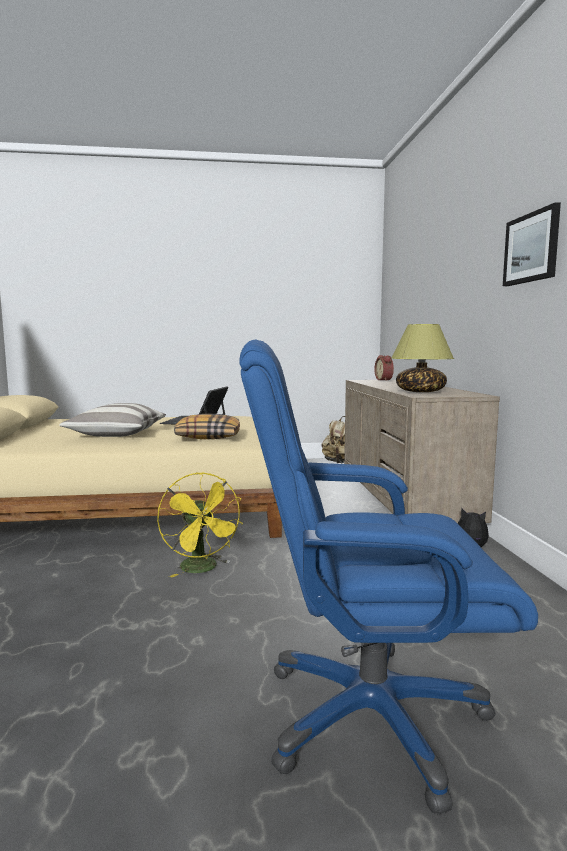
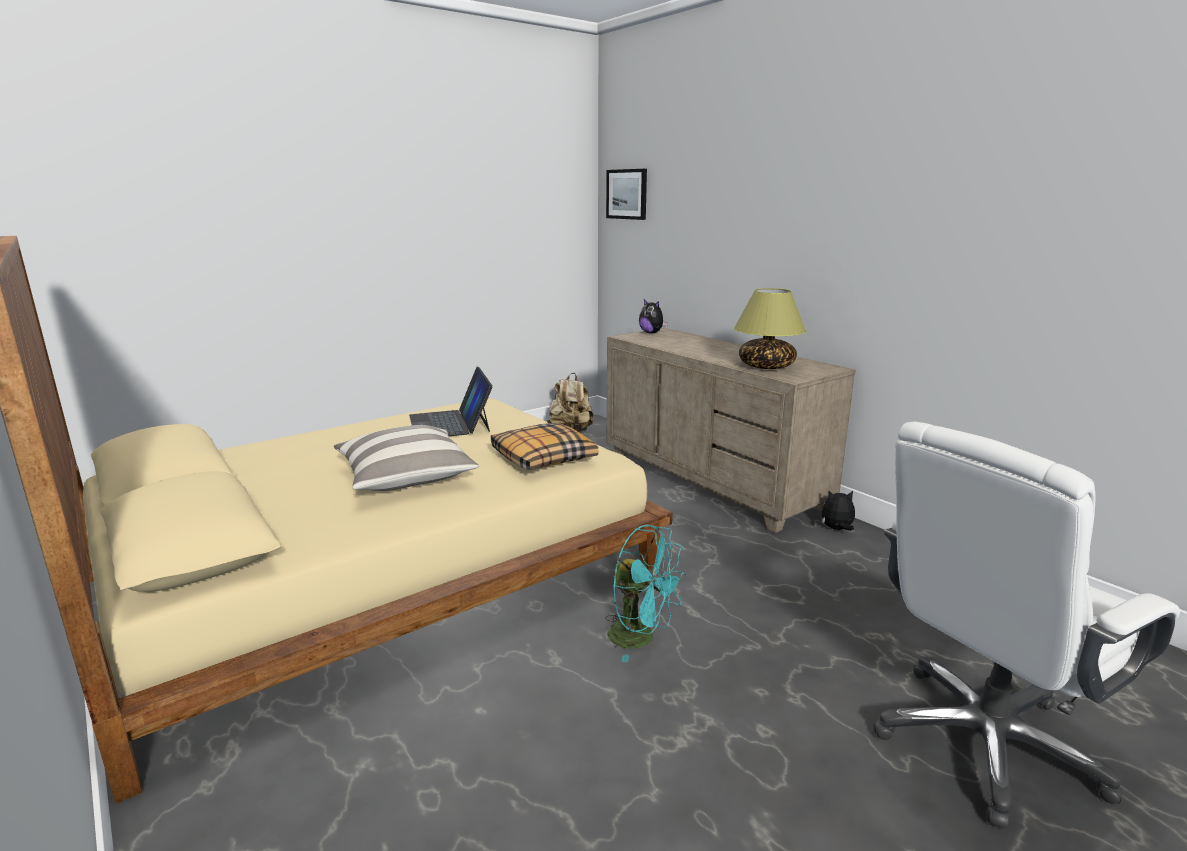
camera: 30 degrees left, 10 degrees up
(202, 569) = (641, 638): yellow fan -> turquoise fan
(369, 716) = (985, 743): blue office chair -> white office chair
(384, 380) = (652, 333): alarm clock -> plush toy
(531, 248) = (911, 220): picture -> picture (627, 194)

